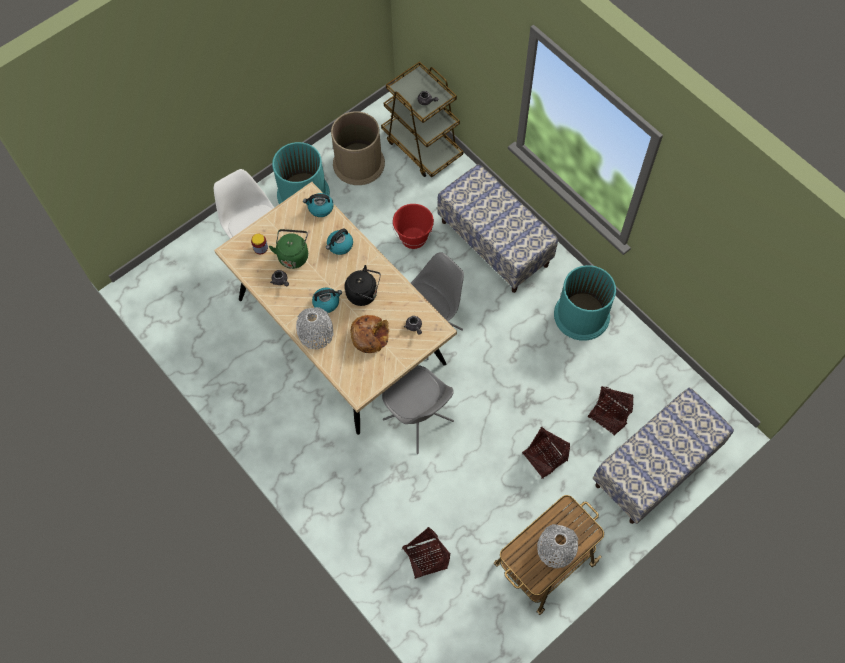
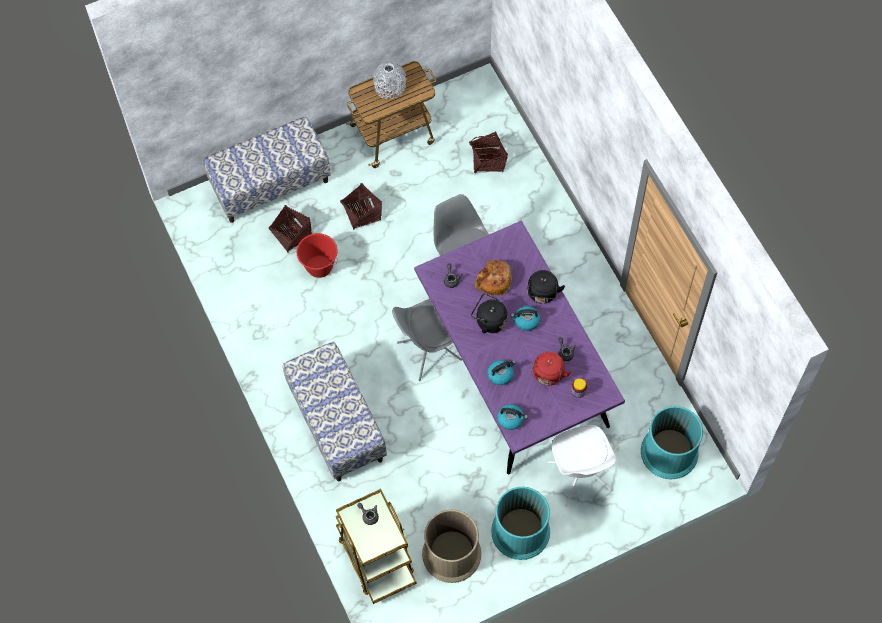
camera: 165 degrees left, 0 degrees up
(293, 255) = (548, 376): green kettle -> red kettle
(316, 334) = (542, 294): grey vase -> black kettle
(342, 331) = (513, 369): beige dining table -> purple dining table
(413, 238) = (416, 449): red bucket -> red bucket (319, 266)
(582, 315) = (279, 329): turquoise trash can -> turquoise trash can (669, 452)

